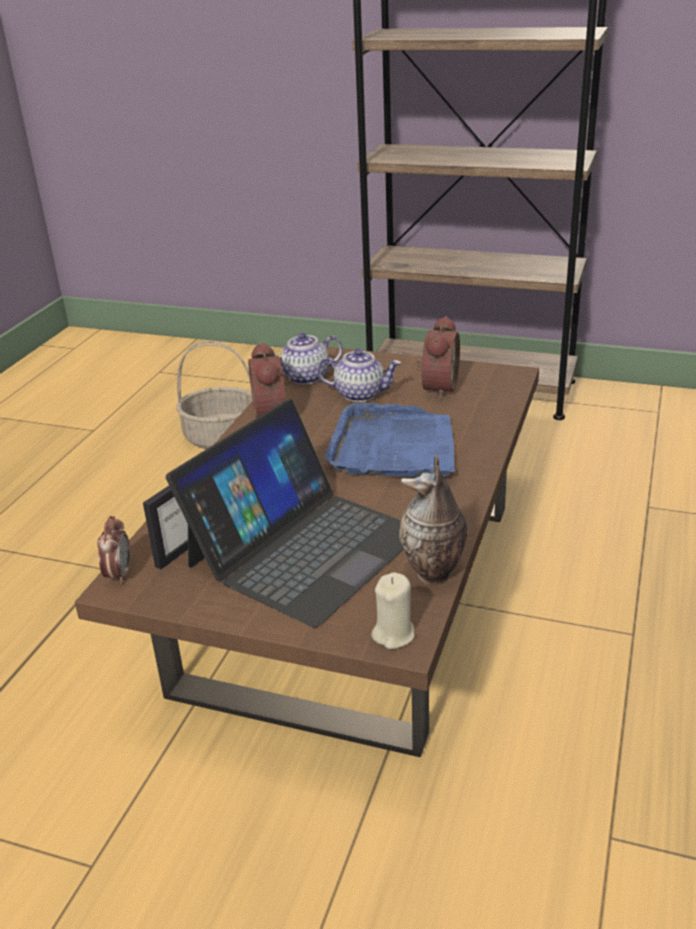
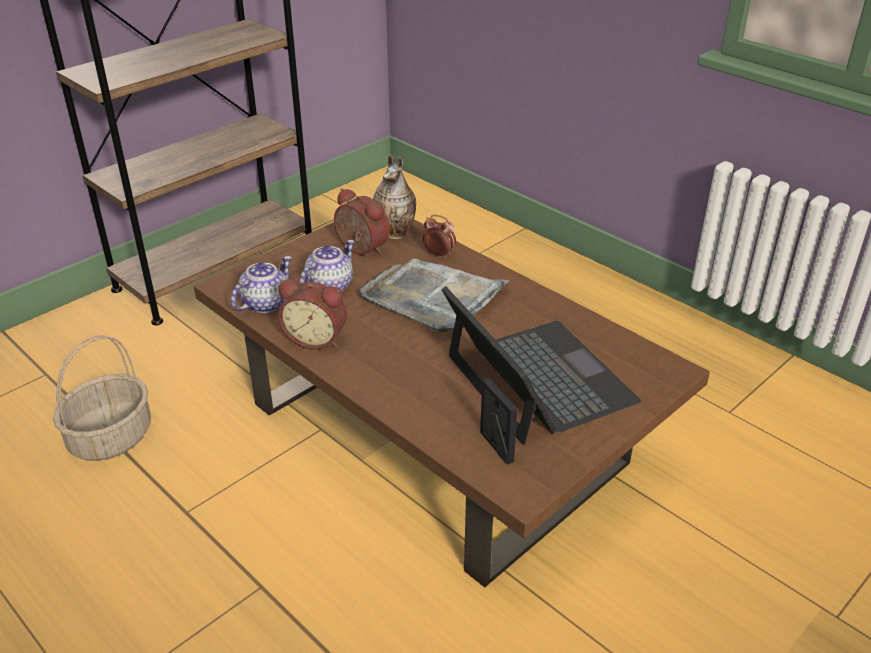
camera: 65 degrees left, 5 degrees up
(118, 574) = (503, 488): alarm clock -> alarm clock (439, 254)
(305, 377) = (265, 303): teapot -> teapot turned 150 degrees counterclockwise
(393, 447) = (433, 298): blue tray -> grey tray
(394, 634) = (665, 371): beige candle -> none
(434, 575) = (612, 335): vase -> vase (397, 234)

